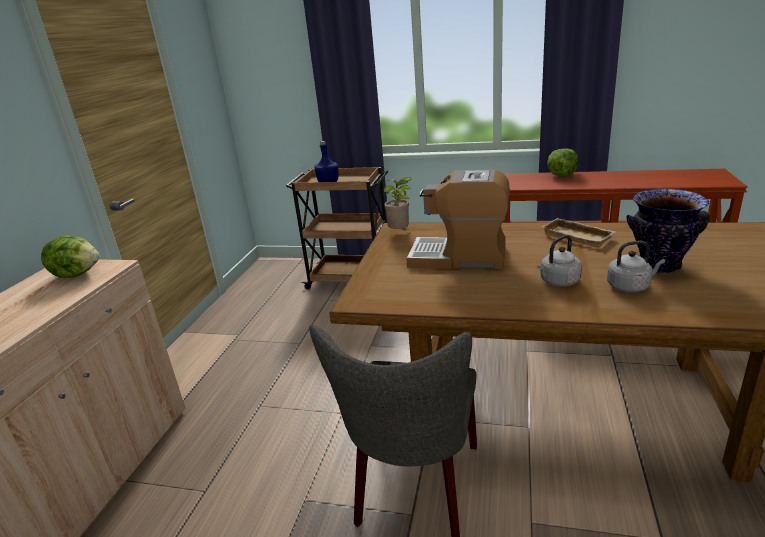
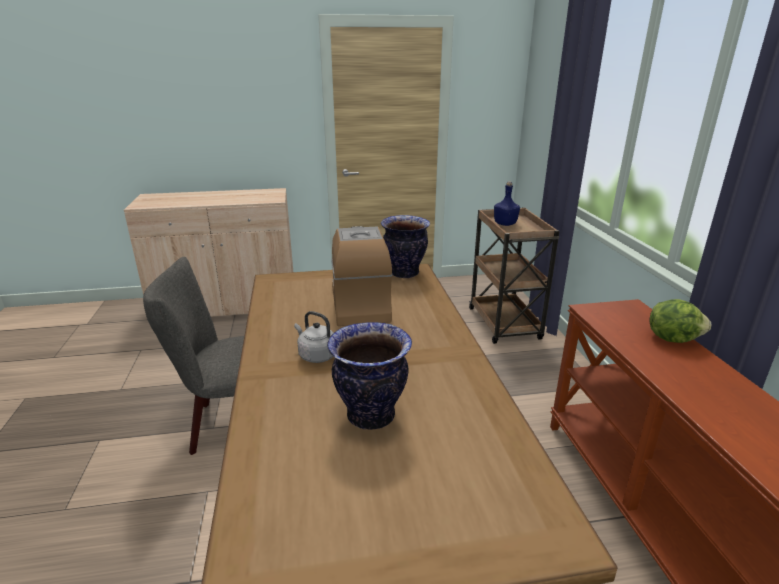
camera: 65 degrees right, 0 degrees up
(77, 274) = (264, 196): lettuce -> none
(400, 233) = (405, 273): potted plant -> vase
(578, 236) = (440, 361): beige tray -> none
(630, 286) = (313, 396): grey kettle -> none

